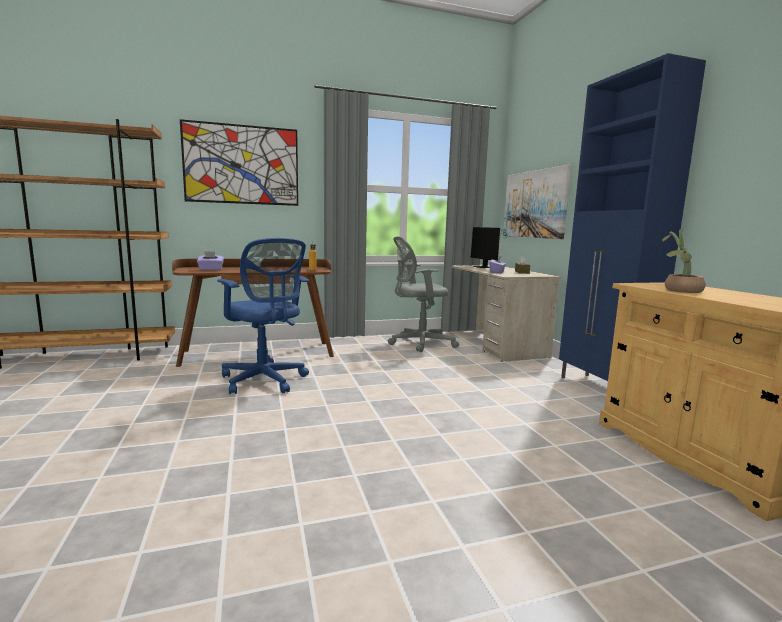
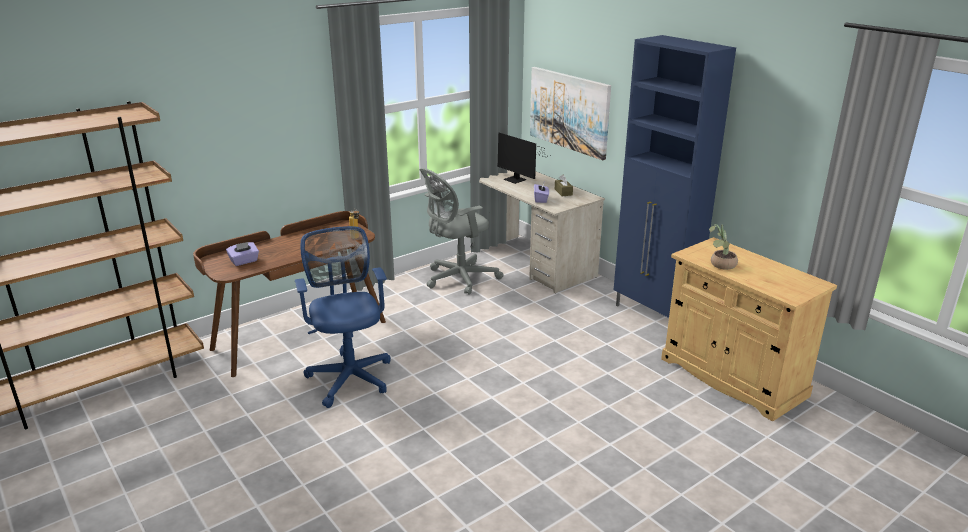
camera: 20 degrees left, 15 degrees up
(242, 165) = (237, 115): picture -> none
(265, 381) = (350, 376): blue office chair -> blue office chair turned 135 degrees counterclockwise

